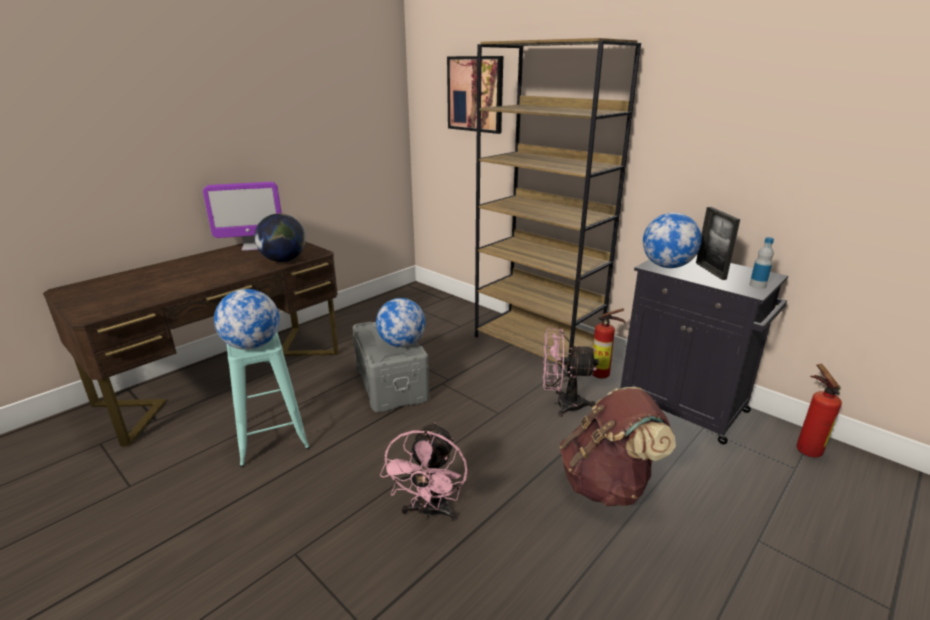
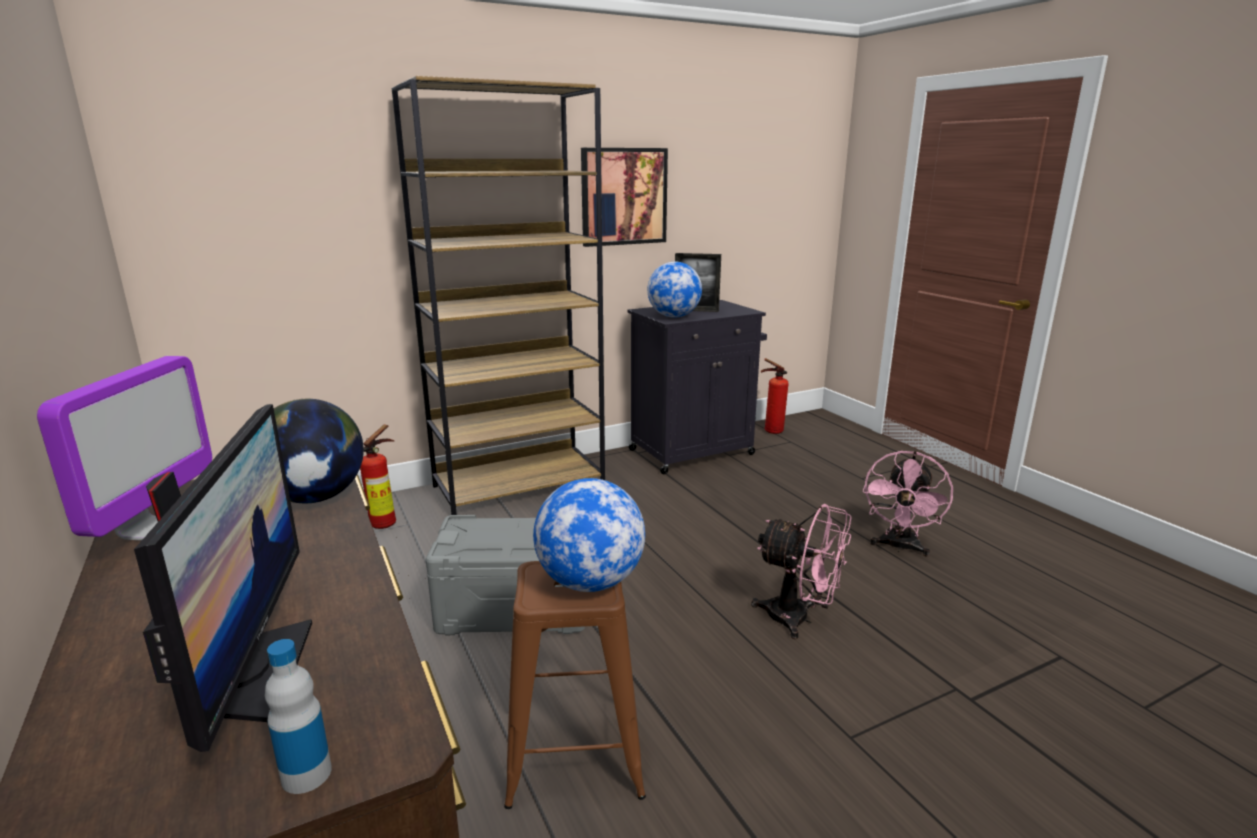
camera: 70 degrees left, 5 degrees down
(143, 287) = (254, 673): none -> monitor
(271, 436) = (574, 755): turquoise stool -> brown stool
(402, 344) = (532, 528): globe -> none
(475, 94) = (300, 161): picture -> picture (623, 196)
(562, 404) = (652, 502): pink fan -> pink fan (899, 547)
(603, 375) = (616, 469): fire extinguisher -> fire extinguisher (387, 523)
(607, 484) = (785, 513): brown backpack -> none
(757, 285) = (737, 308): bottle -> bottle (306, 774)

